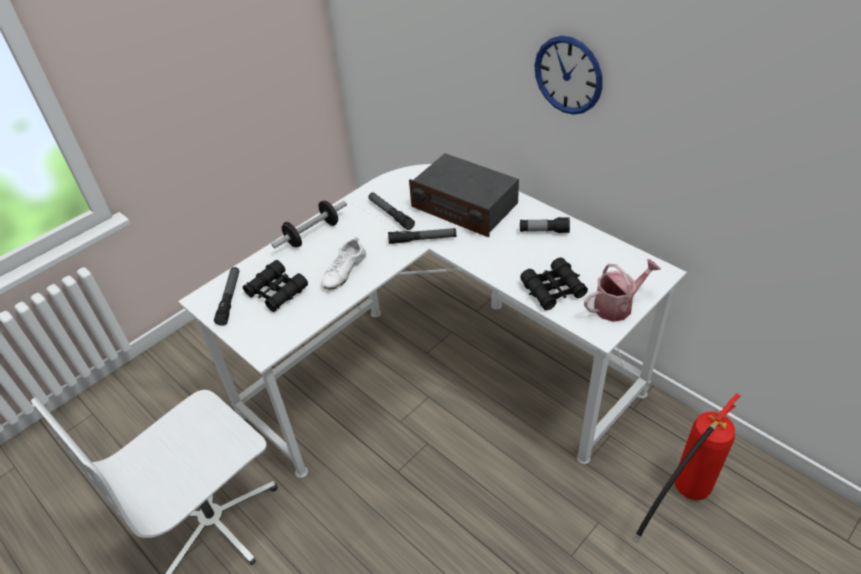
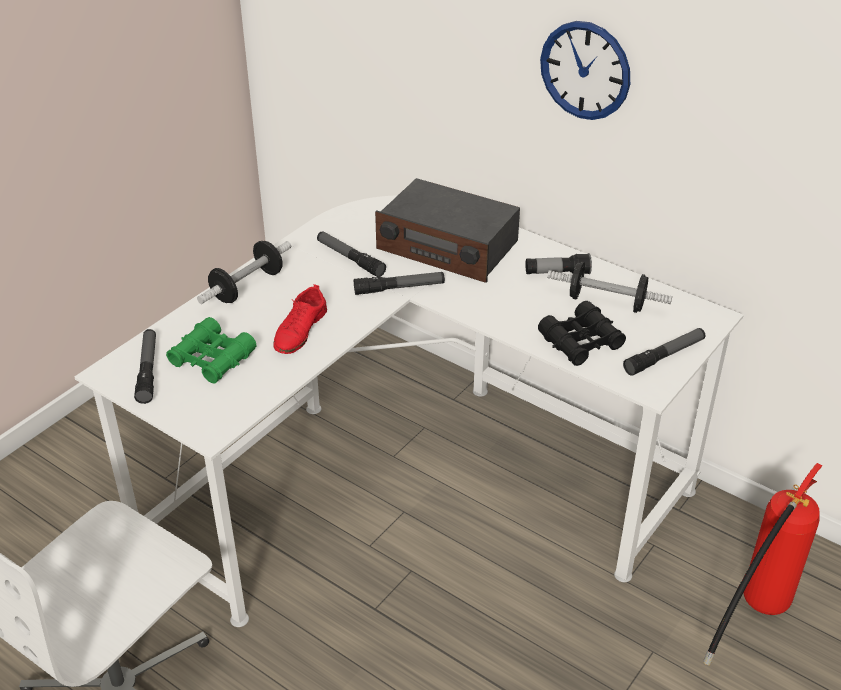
camera: 10 degrees left, 5 degrees down
(276, 292) = (212, 359): black binoculars -> green binoculars
(344, 271) = (300, 330): white shoe -> red shoe
(578, 257) = (606, 302): none -> dumbbell
(617, 305) = (664, 356): watering can -> flashlight

